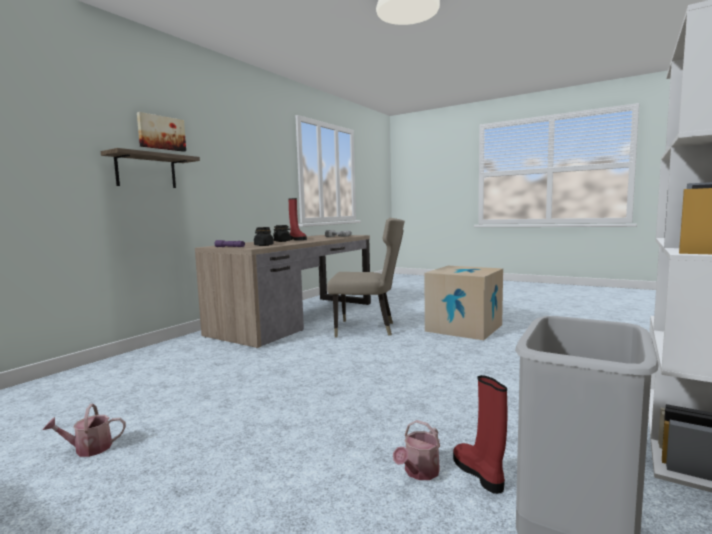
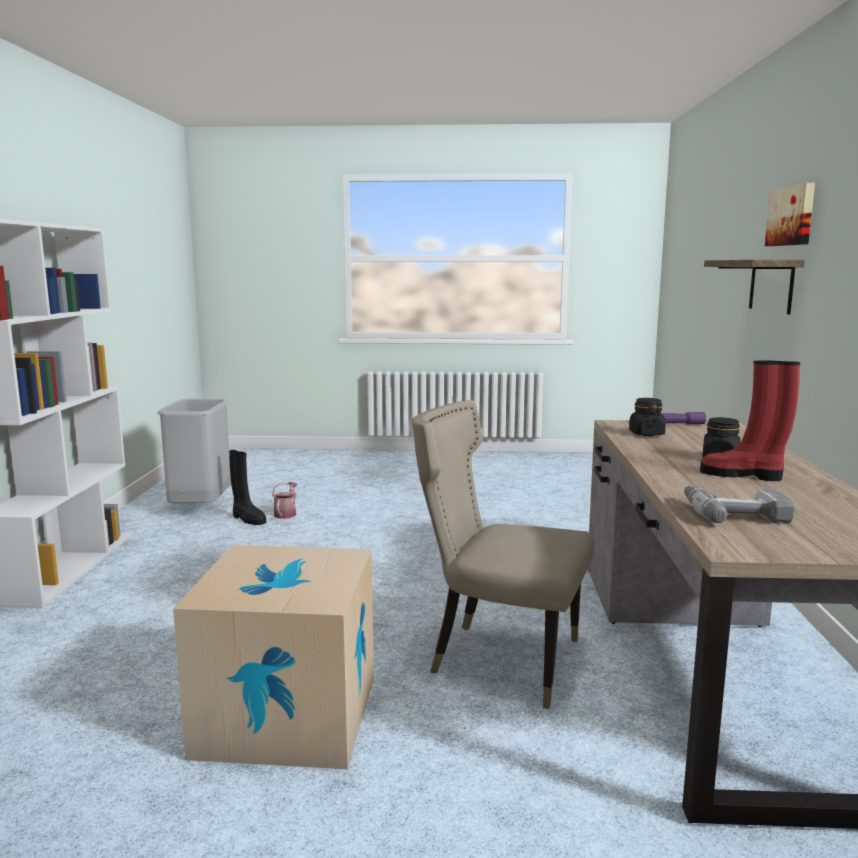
camera: 150 degrees right, 5 degrees up
(88, 449) = (503, 488): watering can -> none
(367, 329) = (499, 658): beige chair -> beige chair turned 45 degrees clockwise
(479, 474) = (248, 519): red boot -> black boot

